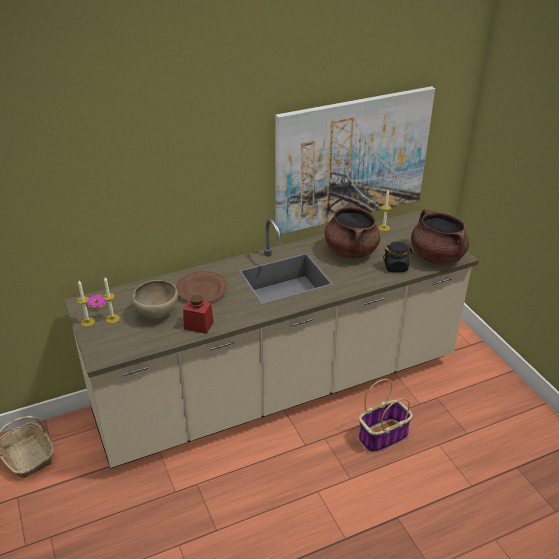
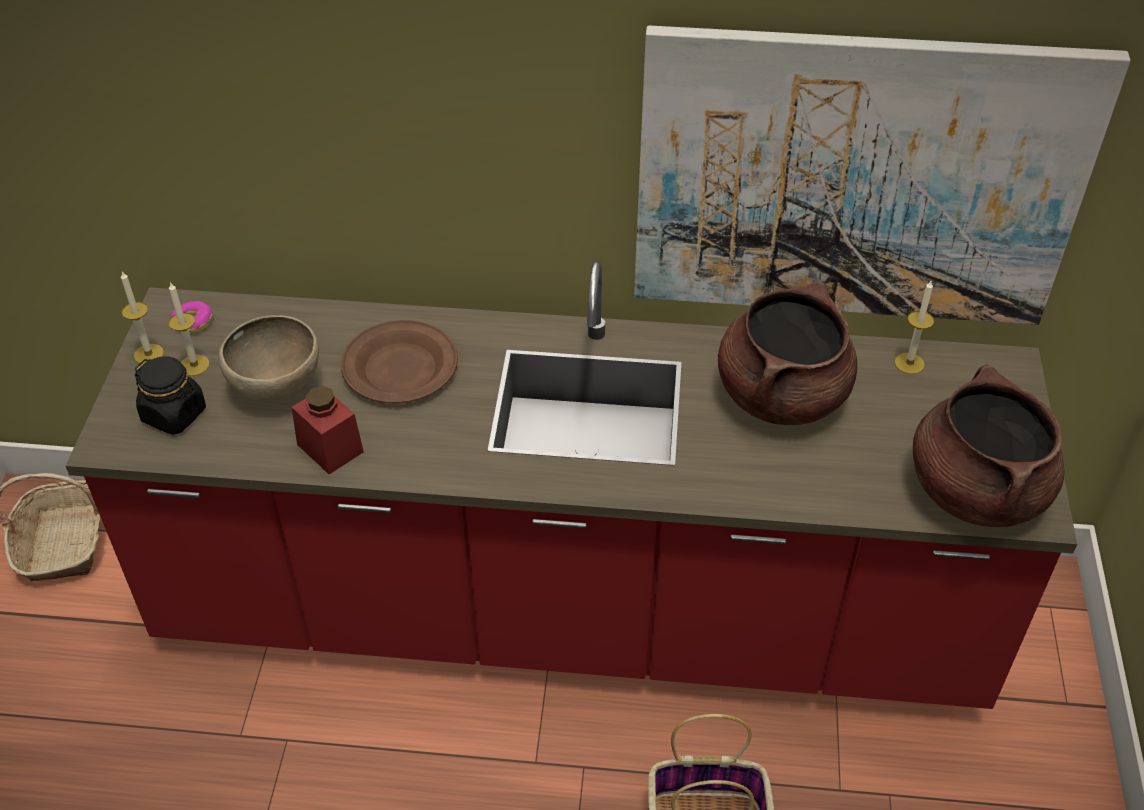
camera: 30 degrees right, 10 degrees up
(279, 388) = (572, 612): beige counter -> red counter
(396, 267) = (852, 479): black jar -> black jar (174, 414)

